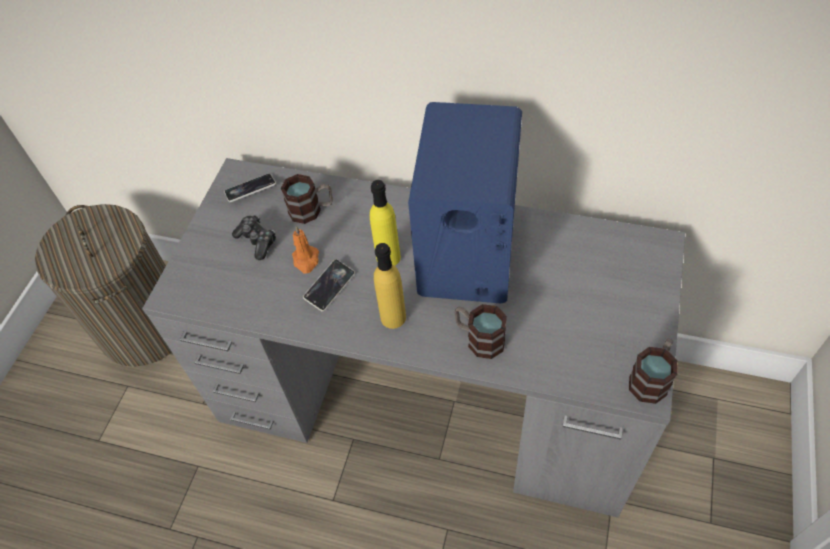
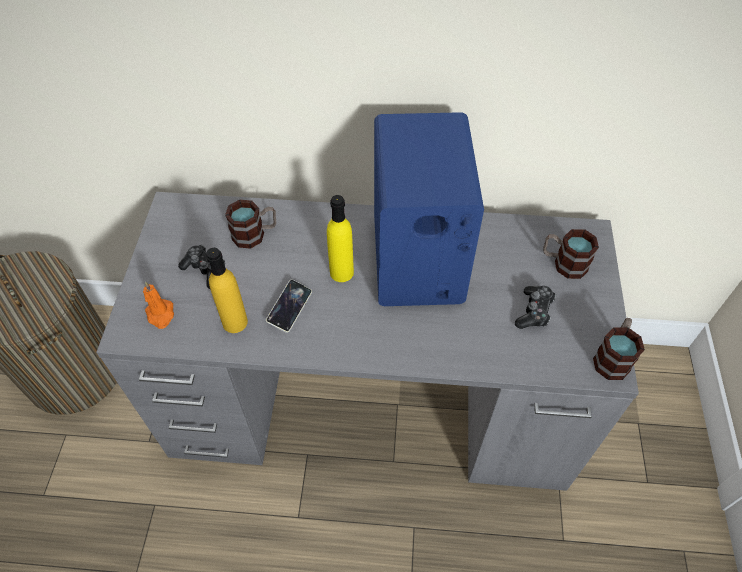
camera: 15 degrees left, 0 degrees up
(250, 190) = (188, 220): phone -> none
(306, 260) = (260, 284): orange candle -> orange candle (161, 315)
(393, 317) = (359, 330): yellow bottle -> yellow bottle (235, 322)
(479, 338) = (446, 340): mug -> mug (563, 263)
(577, 320) = (534, 311): none -> game controller

